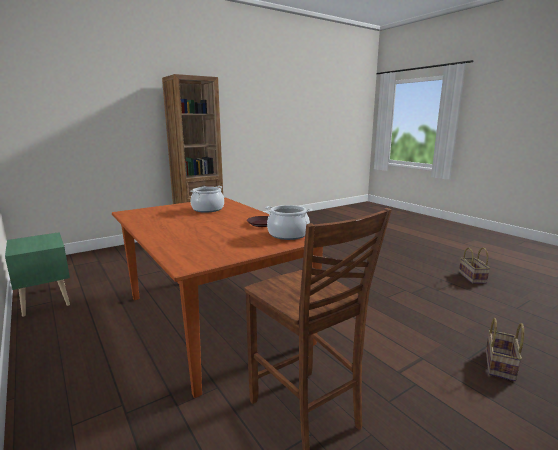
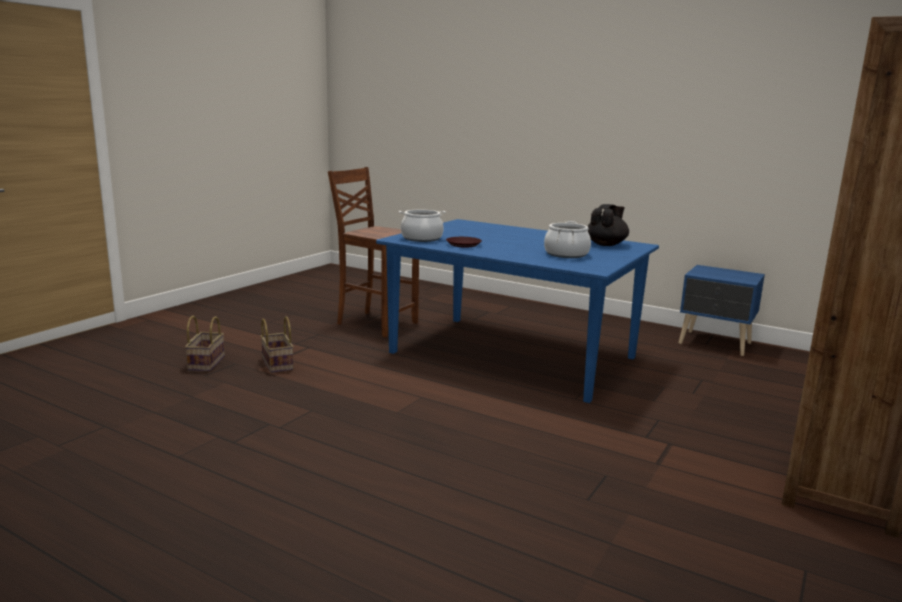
camera: 155 degrees right, 0 degrees up
(47, 299) = (715, 344): green nightstand -> blue nightstand
(150, 214) = (606, 244): none -> black teapot
(213, 319) = (513, 355): brown dining table -> blue dining table
(473, 278) = (116, 481): basket -> basket (276, 364)

